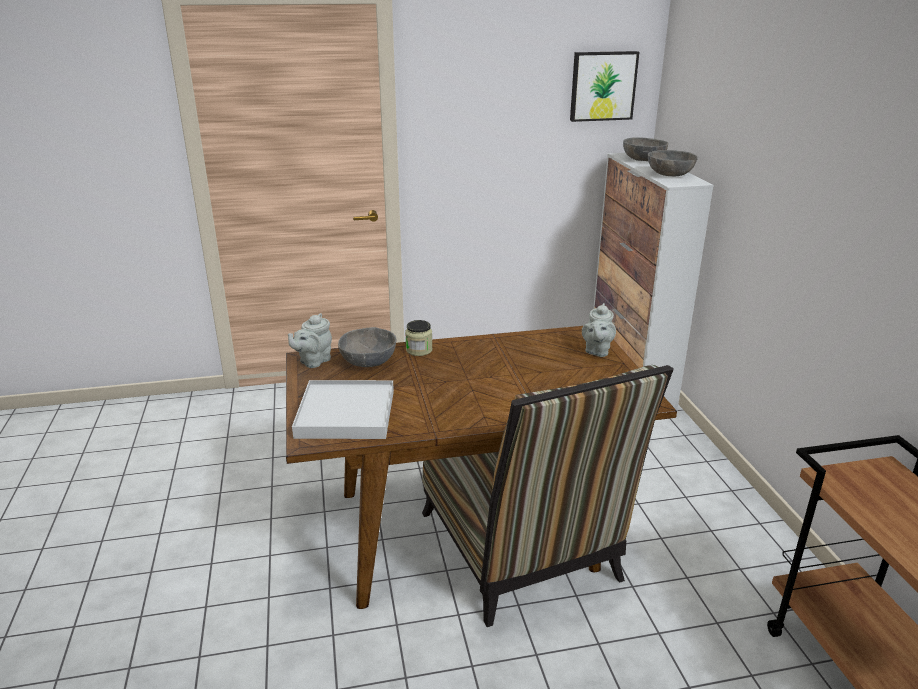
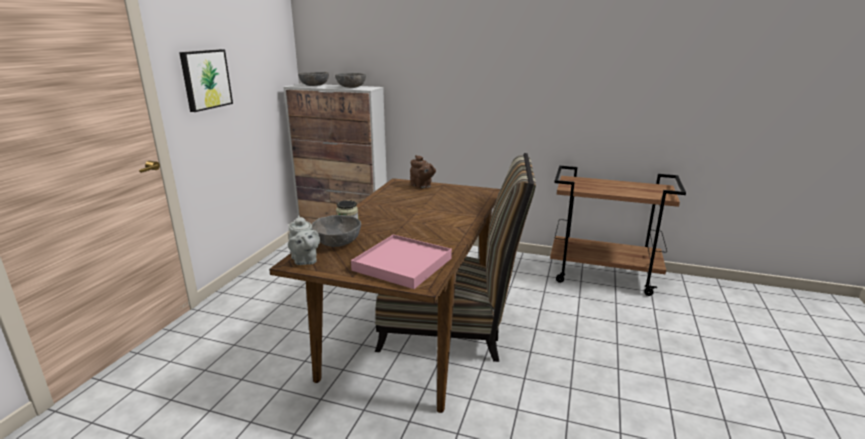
camera: 60 degrees left, 5 degrees down
(346, 413) = (402, 264): white tray -> pink tray
(597, 351) = (422, 186): grey teapot -> brown teapot
(602, 86) = (270, 38): picture -> picture (205, 79)

